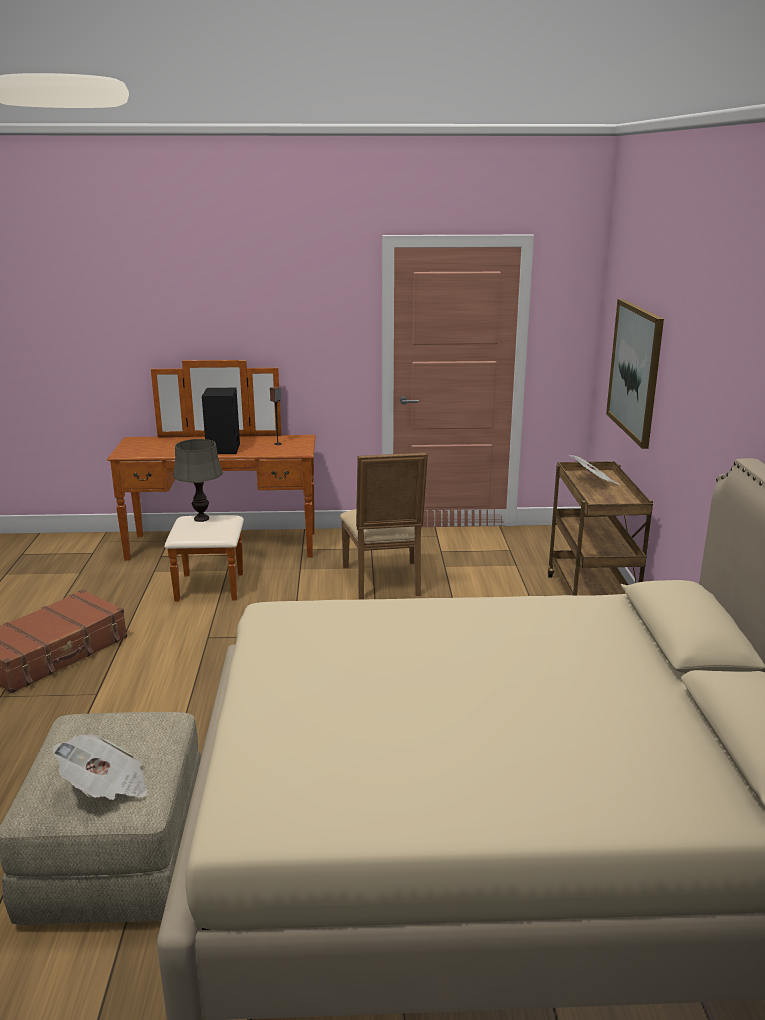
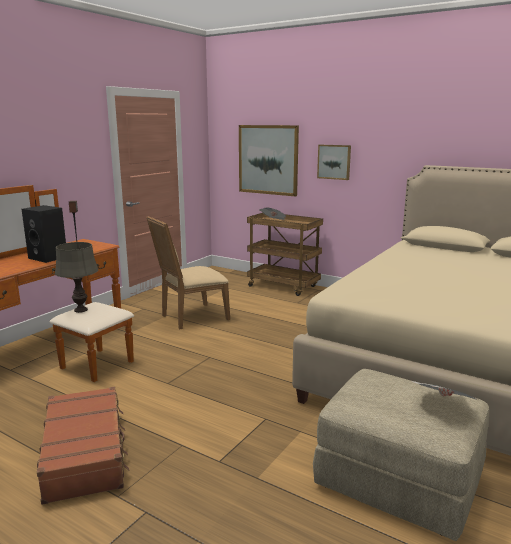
camera: 55 degrees left, 5 degrees down
(385, 583) = (191, 317): beige chair -> beige chair turned 120 degrees clockwise
(683, 403) = (334, 162): none -> picture

